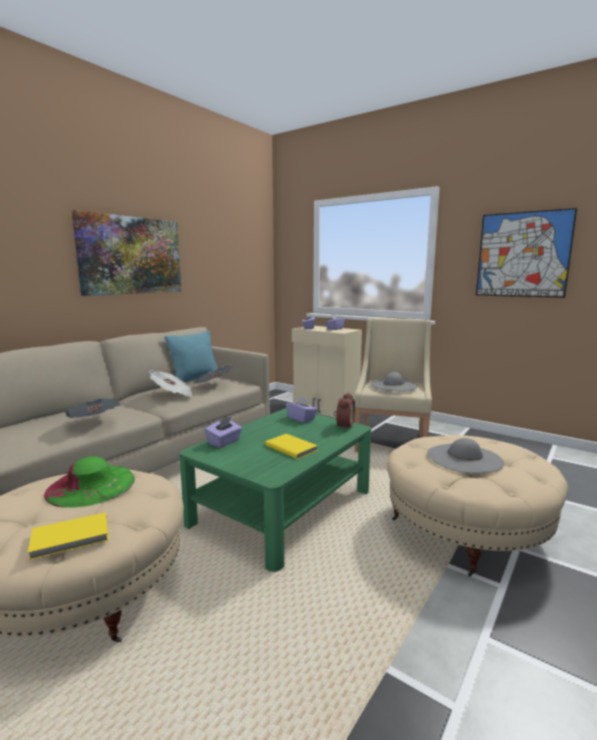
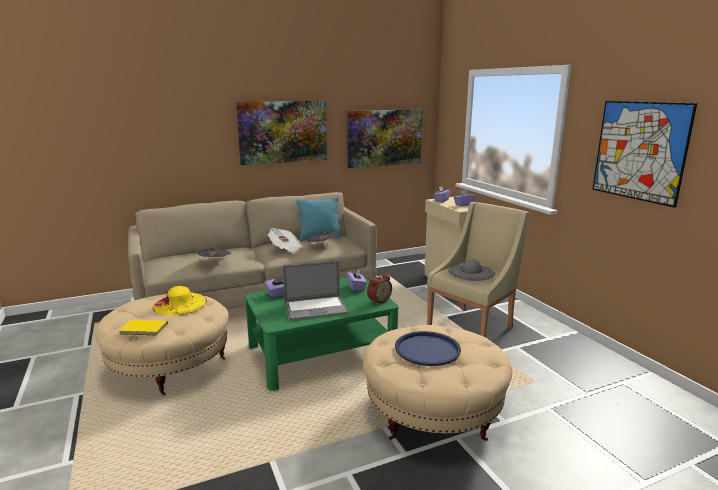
camera: 30 degrees right, 5 degrees up
(91, 485) = (180, 304): green hat -> yellow hat
(232, 269) = (384, 138): none -> picture
(291, 447) = (315, 308): yellow book -> laptop
(464, 458) = (427, 349): grey hat -> blue tray

